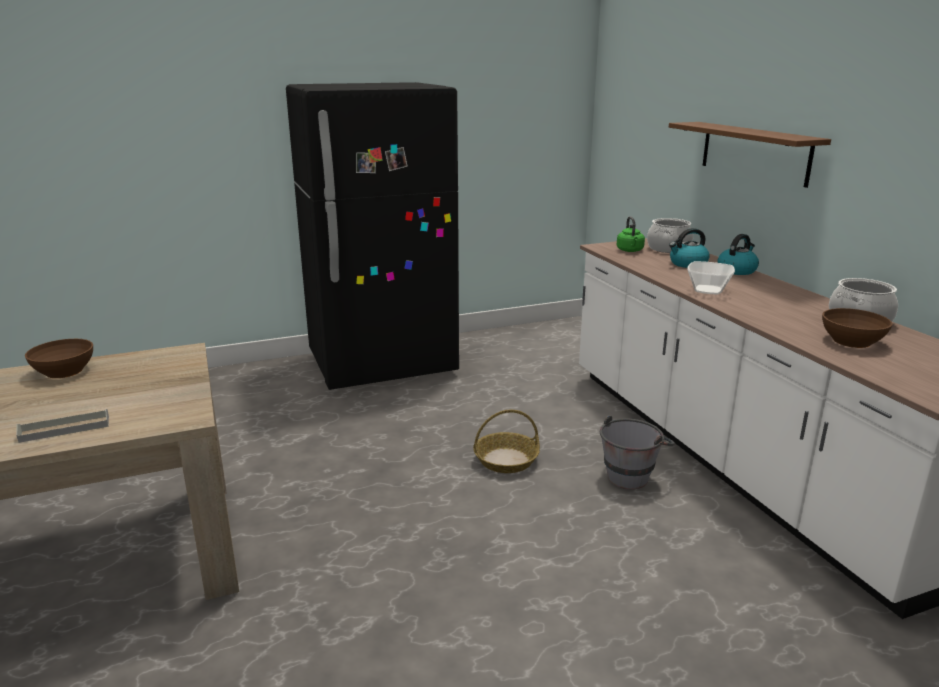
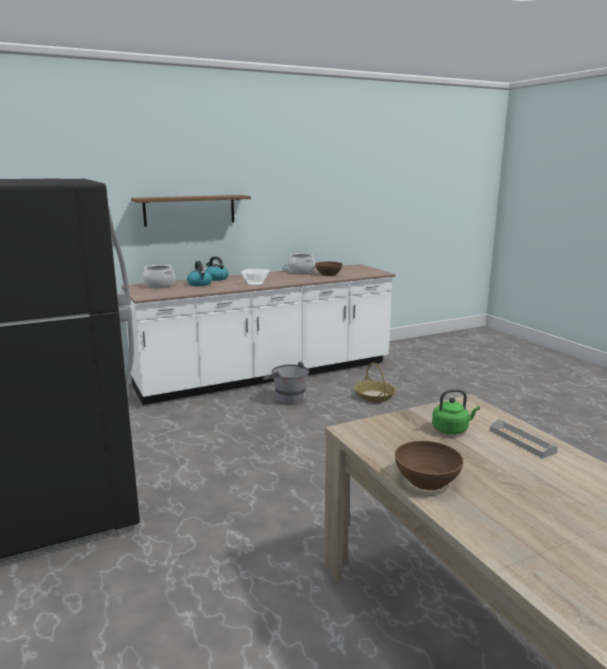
camera: 95 degrees left, 5 degrees down
(505, 460) = (273, 434): basket -> basket (375, 396)
(630, 250) = (160, 291): green kettle -> green kettle (452, 429)

